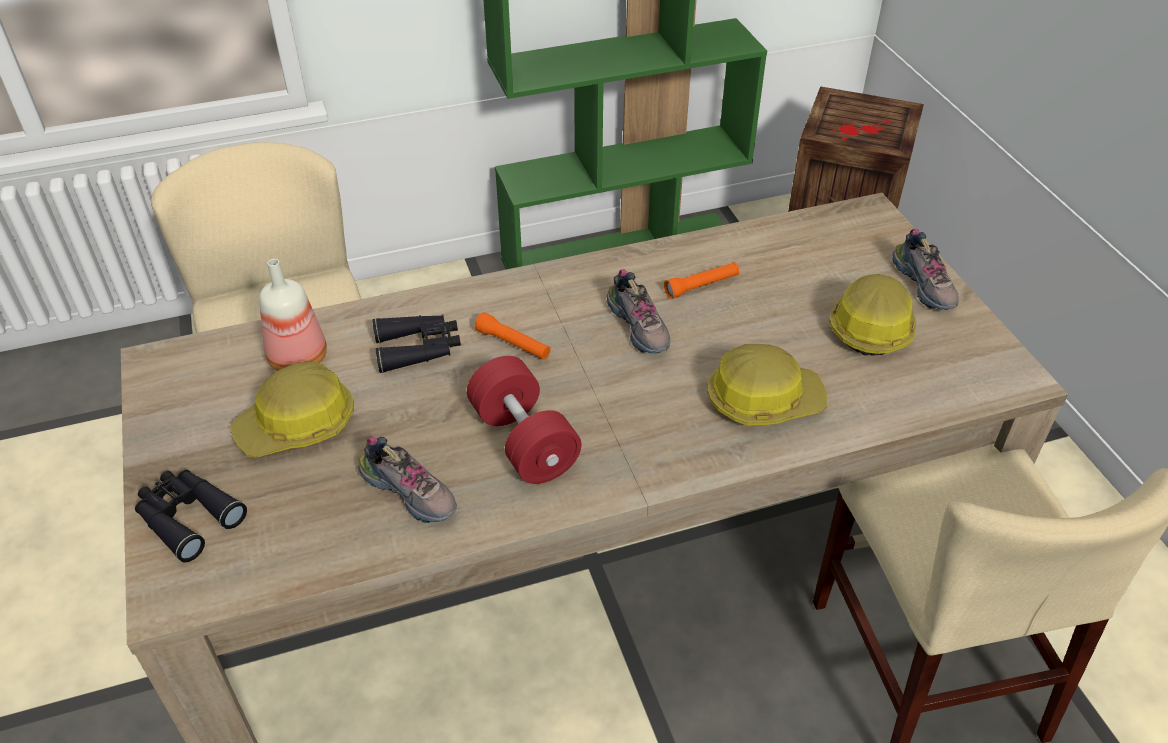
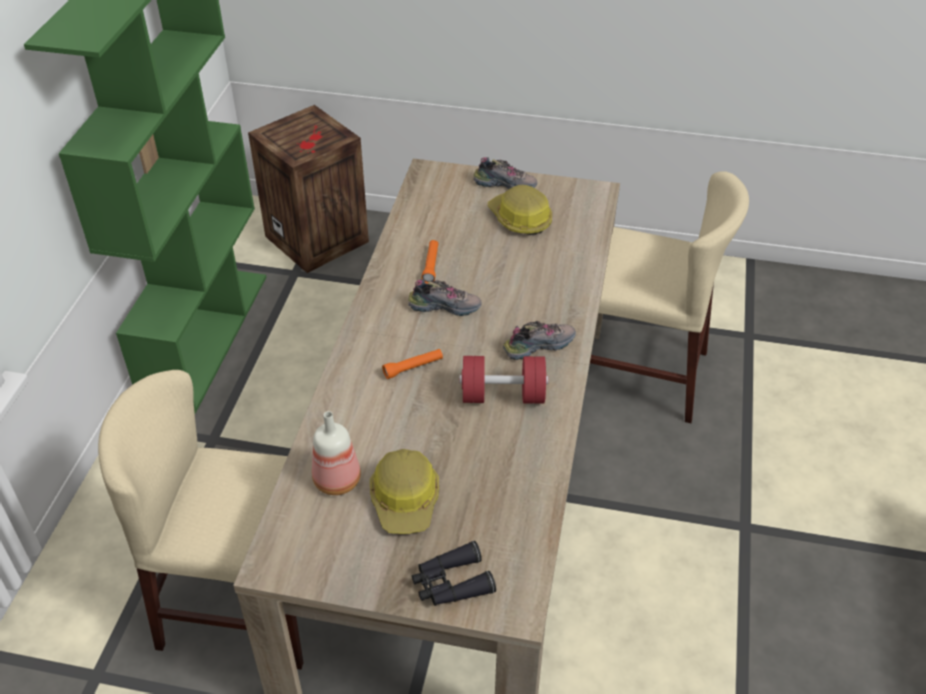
camera: 60 degrees left, 0 degrees up
(412, 492) = (508, 461): shoe -> shoe (539, 345)
(418, 349) = (379, 414): black binoculars -> none
(763, 399) = (544, 285): hard hat -> none

